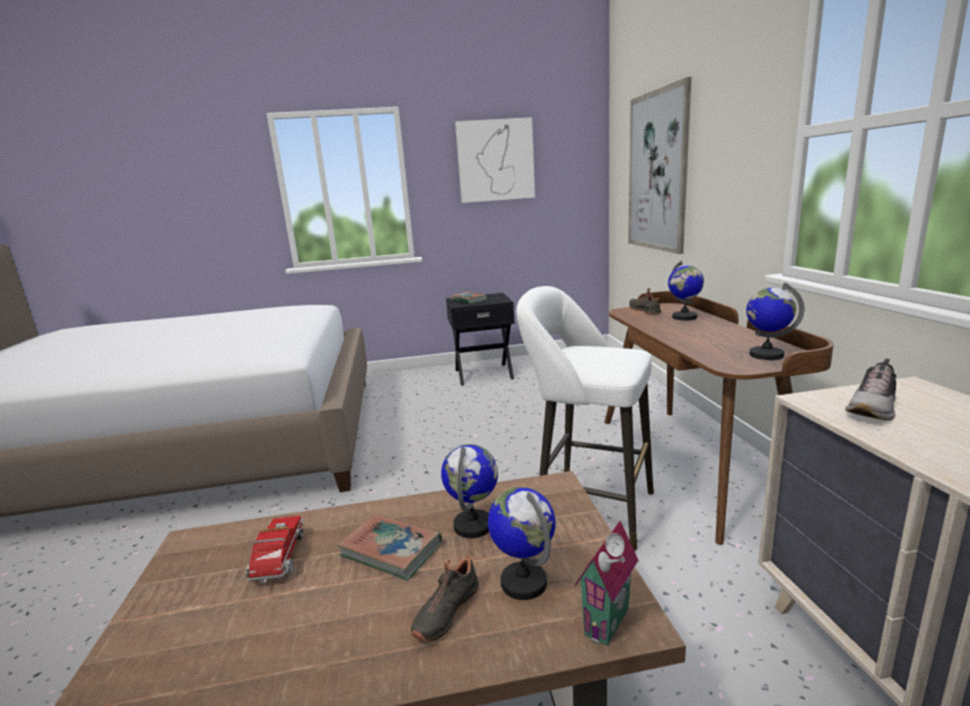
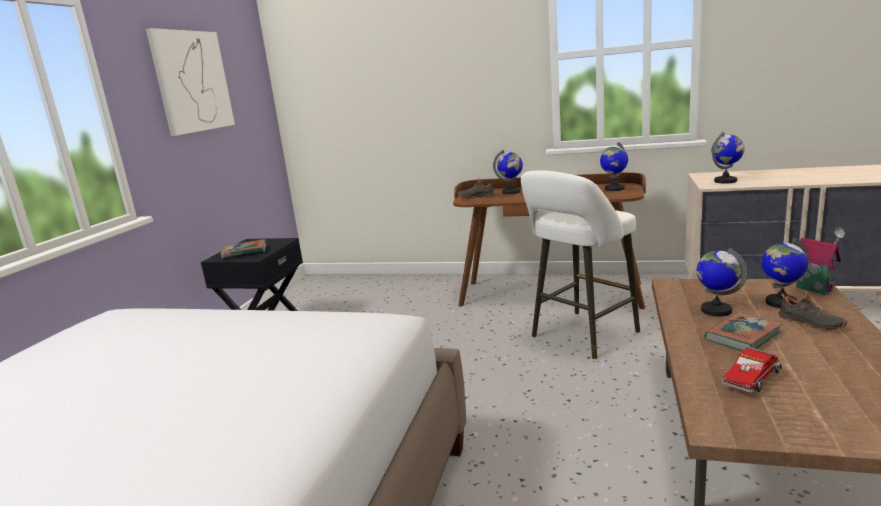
camera: 65 degrees left, 0 degrees up
(279, 560) = (752, 379): toy truck -> toy truck turned 60 degrees counterclockwise
(657, 172) = (377, 90): picture -> none
(873, 408) = (725, 181): shoe -> globe

